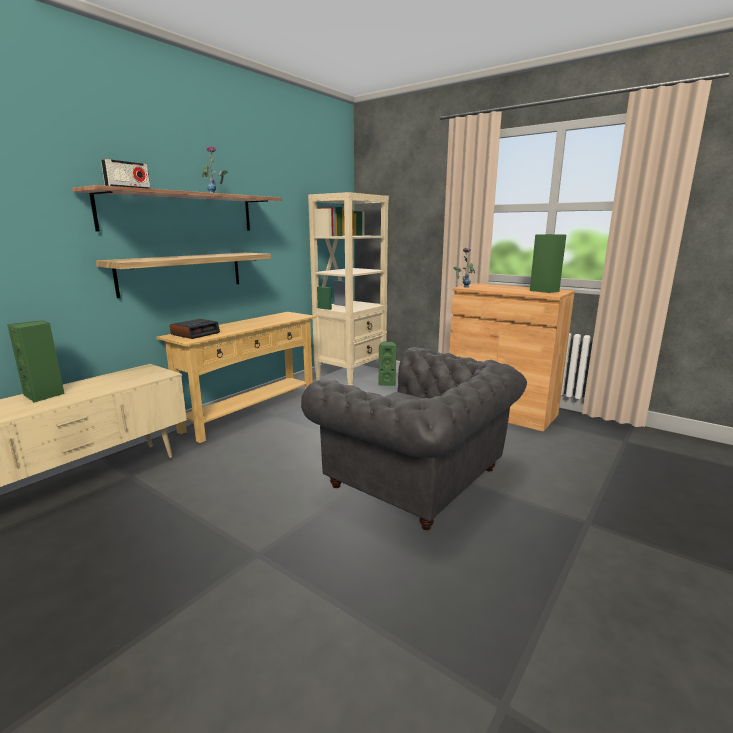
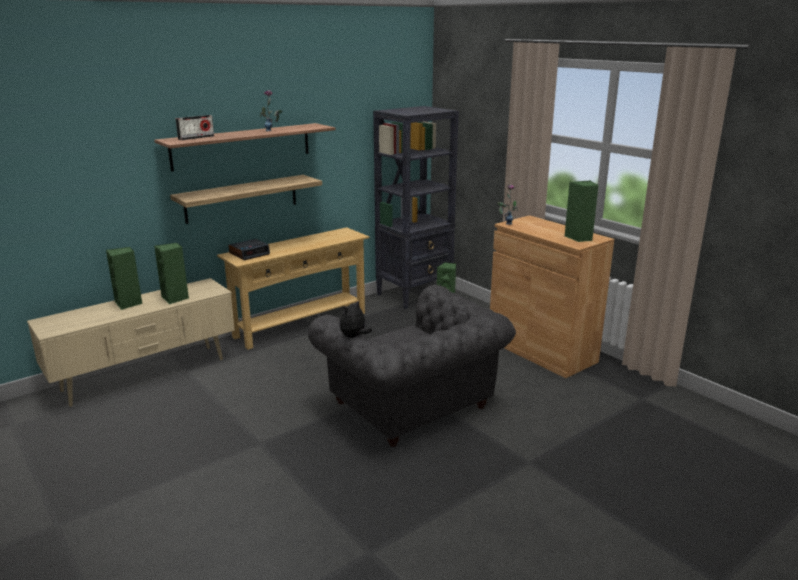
camera: 15 degrees right, 5 degrees up
(110, 385) = (175, 298): none -> green speaker
(351, 377) = (415, 294): beige bookcase -> black bookcase
(373, 397) = (354, 337): none -> plush toy

